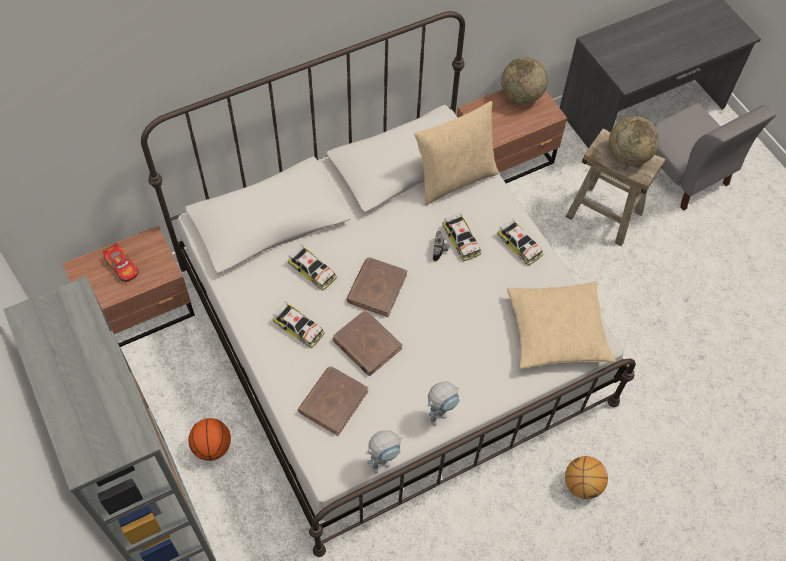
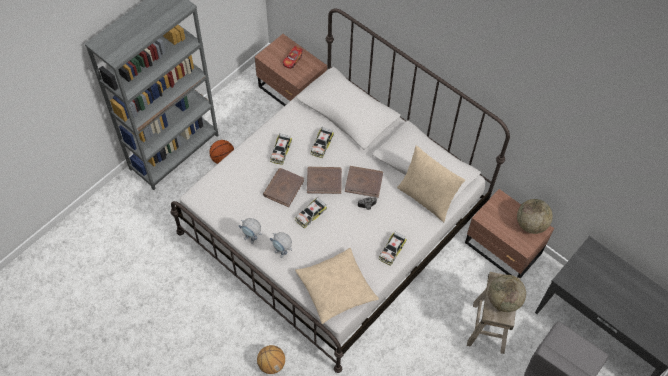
camera: 70 degrees right, 0 degrees up
(333, 401) = (240, 183): brown book -> brown book (364, 182)
(384, 462) = (212, 220): toy robot -> toy robot (282, 254)
(461, 240) = (380, 216): toy car -> toy car (310, 214)

